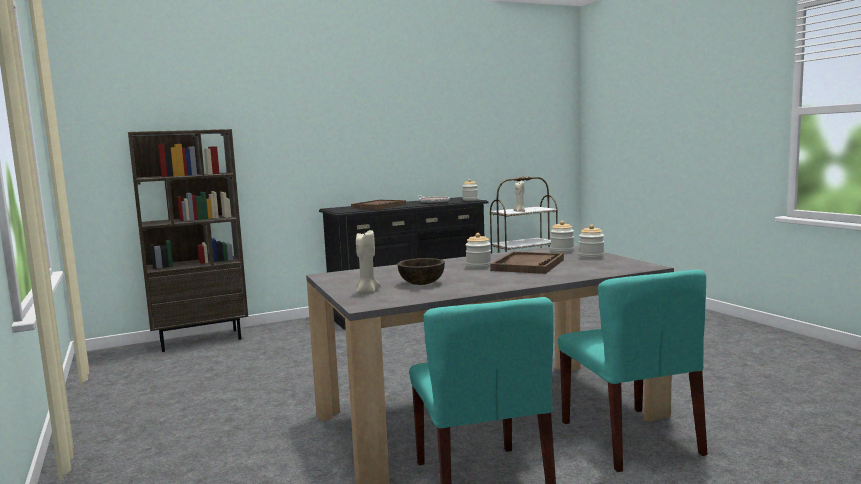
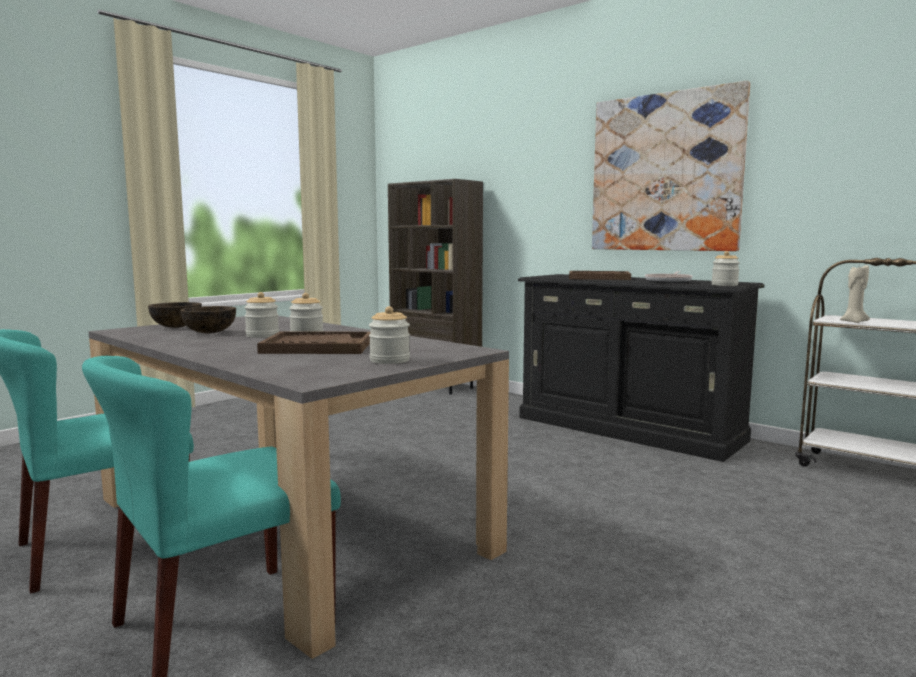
camera: 65 degrees right, 0 degrees up
(367, 292) = (177, 327): beige candle -> brown bowl
(391, 128) = (665, 173): none -> picture
(562, 251) = (434, 350): jar -> jar (262, 335)

